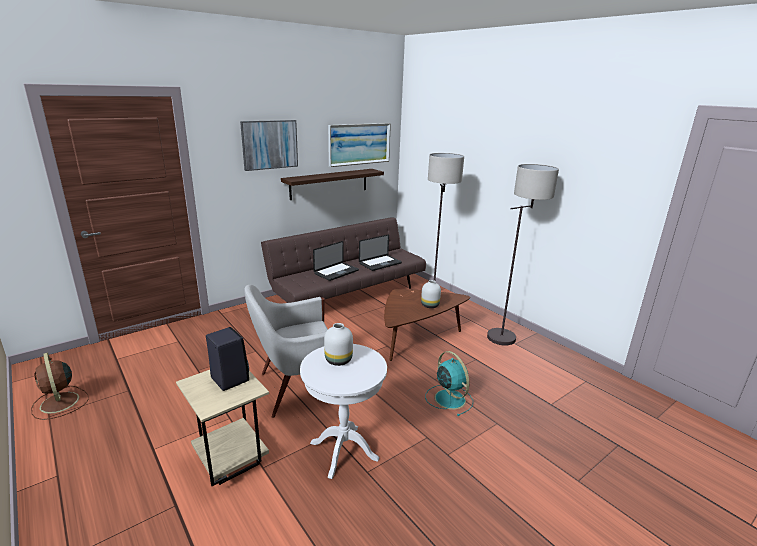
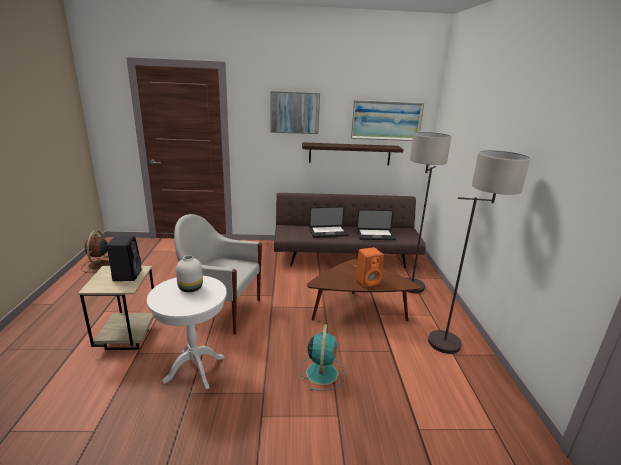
camera: 35 degrees right, 0 degrees up
(429, 305) = (368, 281): white vase -> orange speaker

